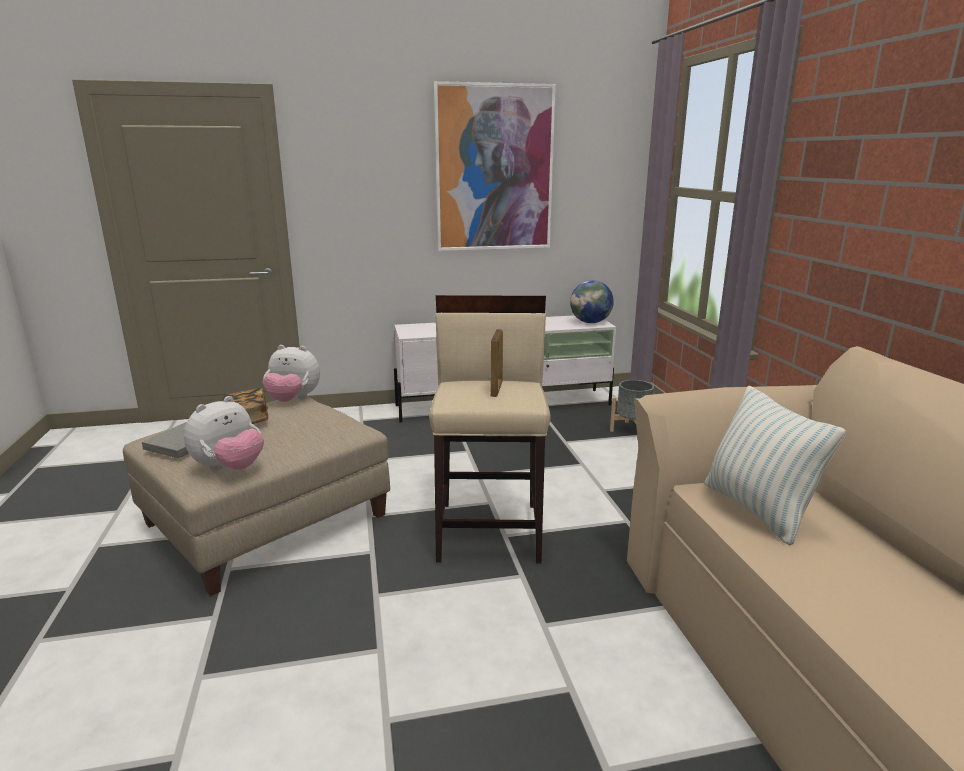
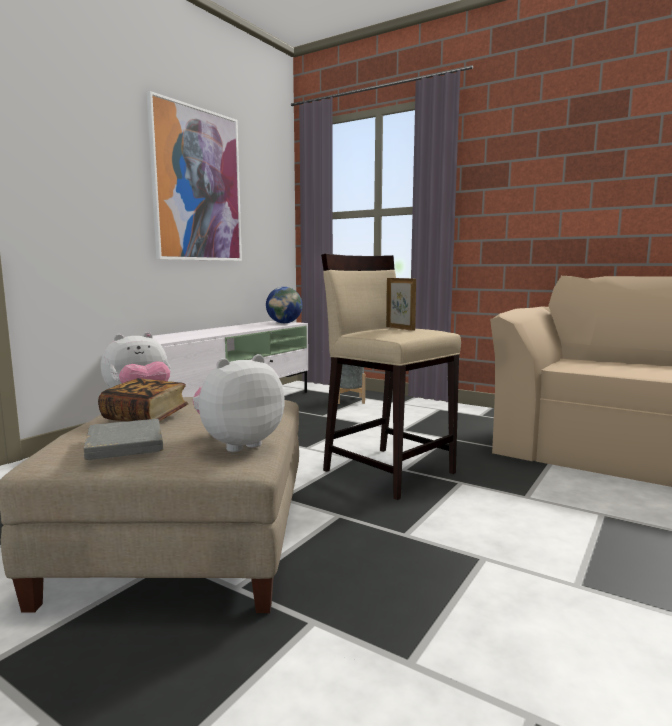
camera: 45 degrees left, 10 degrees down
(229, 468) = (238, 444): plush toy -> plush toy turned 120 degrees counterclockwise
(757, 510) = (597, 366): pillow -> none

